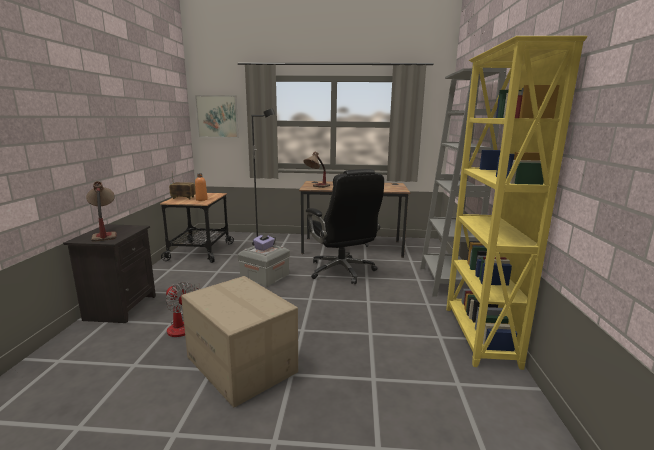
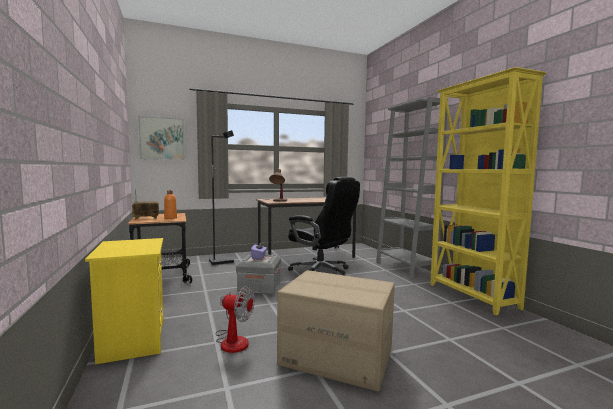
camera: 25 degrees left, 10 degrees down
(104, 234) = (125, 247): table lamp -> none
(120, 307) = (132, 340): black nightstand -> yellow nightstand

